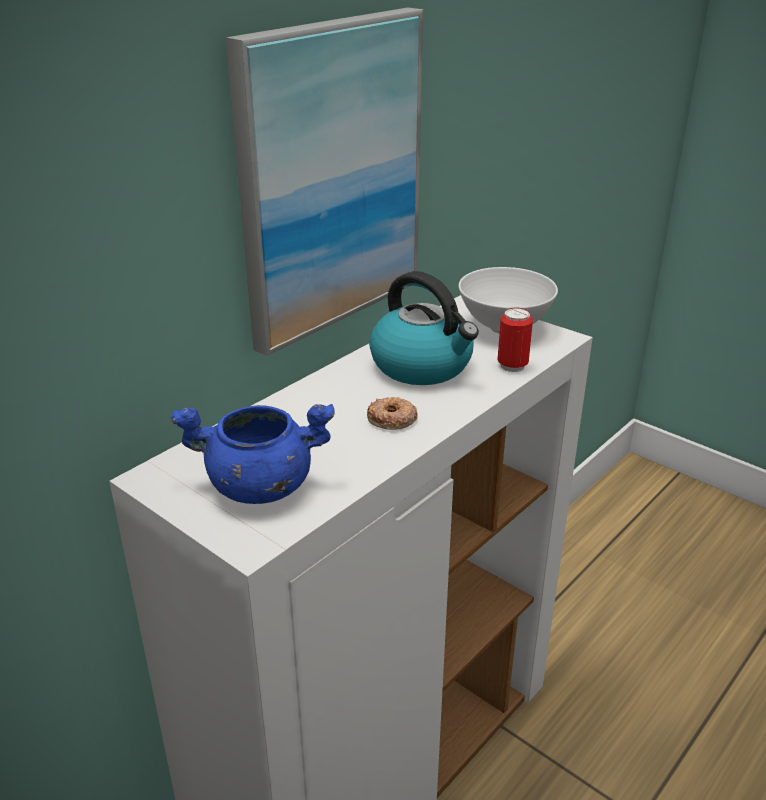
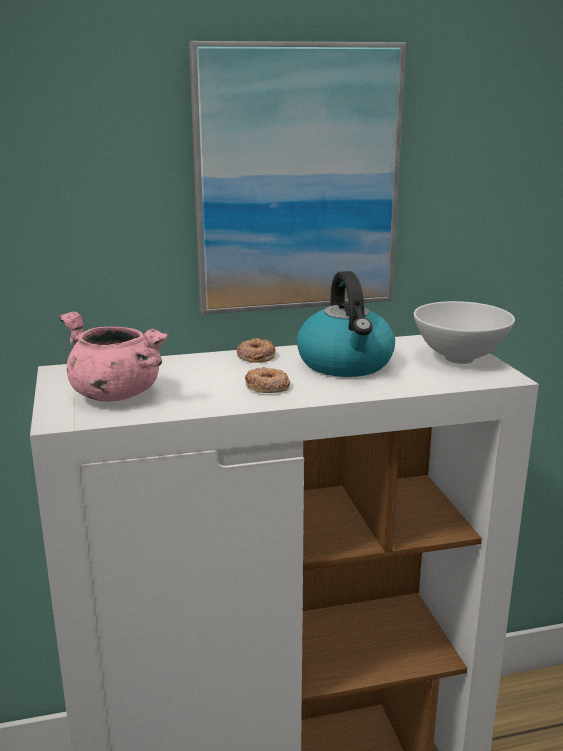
camera: 35 degrees right, 10 degrees down
(259, 486) = (114, 394): blue cooking pot -> pink cooking pot
(328, 383) = (256, 356): none -> donut
(512, 366) = (423, 382): can -> none

